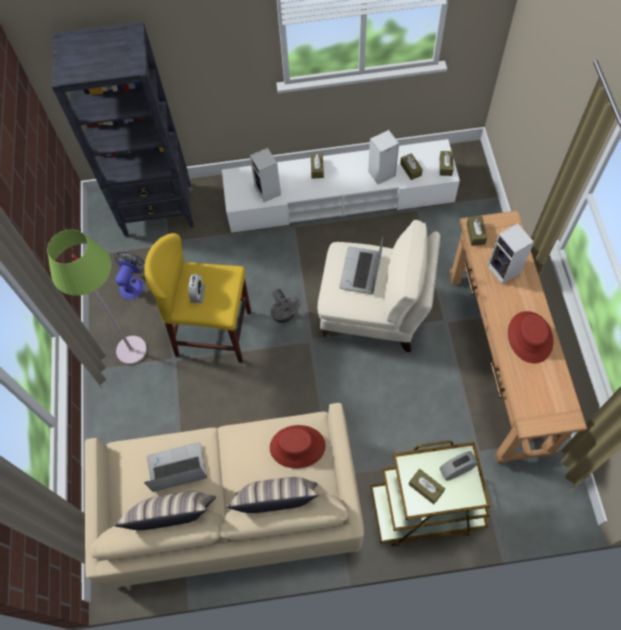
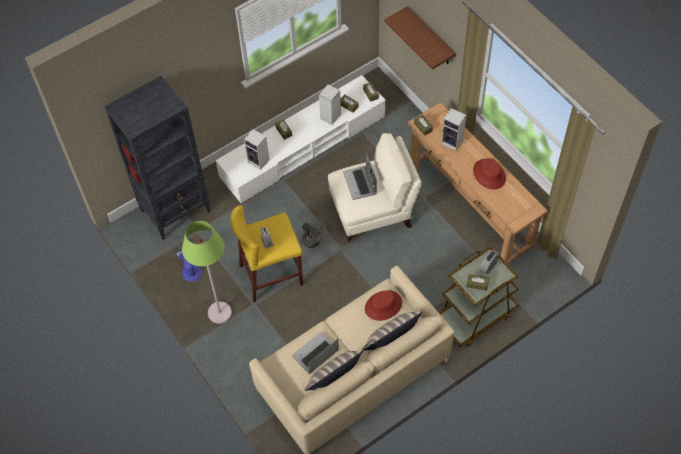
camera: 30 degrees left, 5 degrees down
(541, 116) = (430, 37): none -> brown shelf

